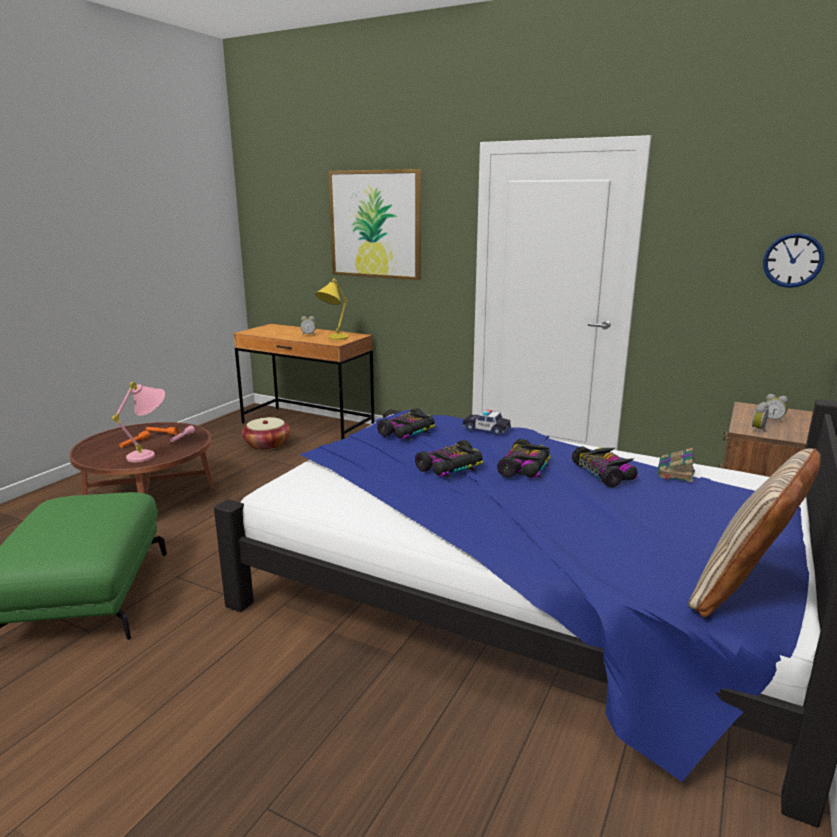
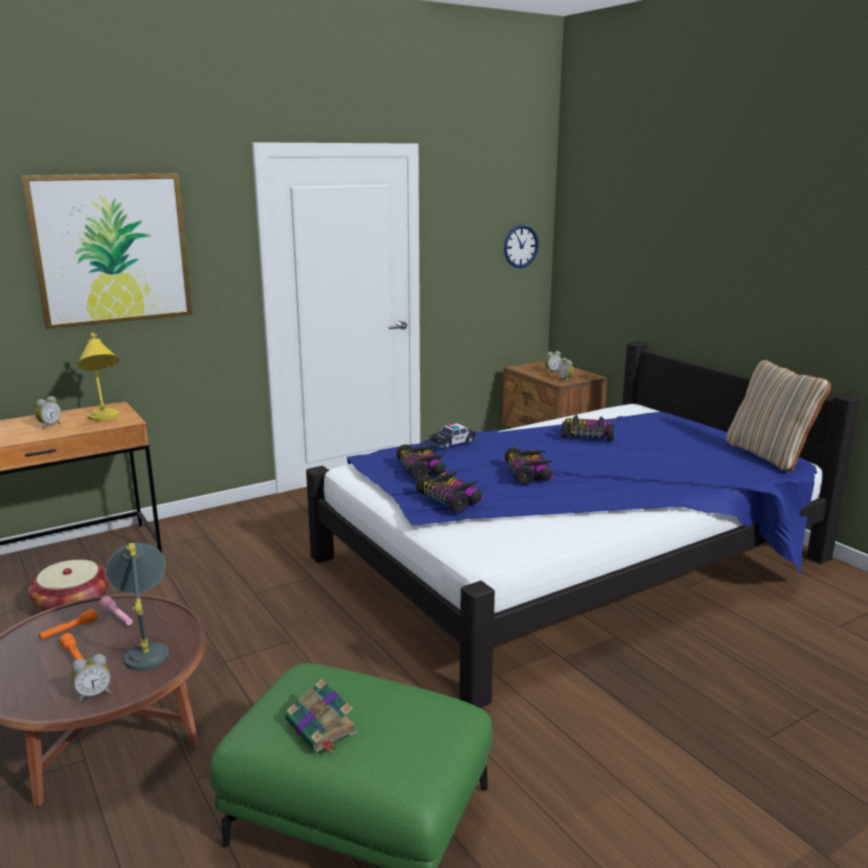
camera: 60 degrees left, 0 degrees up
(99, 458) = (94, 694): none -> alarm clock
(150, 454) = (147, 649): pink table lamp -> grey table lamp
(525, 468) = (555, 452): toy car -> toy car (450, 499)
(675, 472) = (605, 419): book -> book (322, 728)

